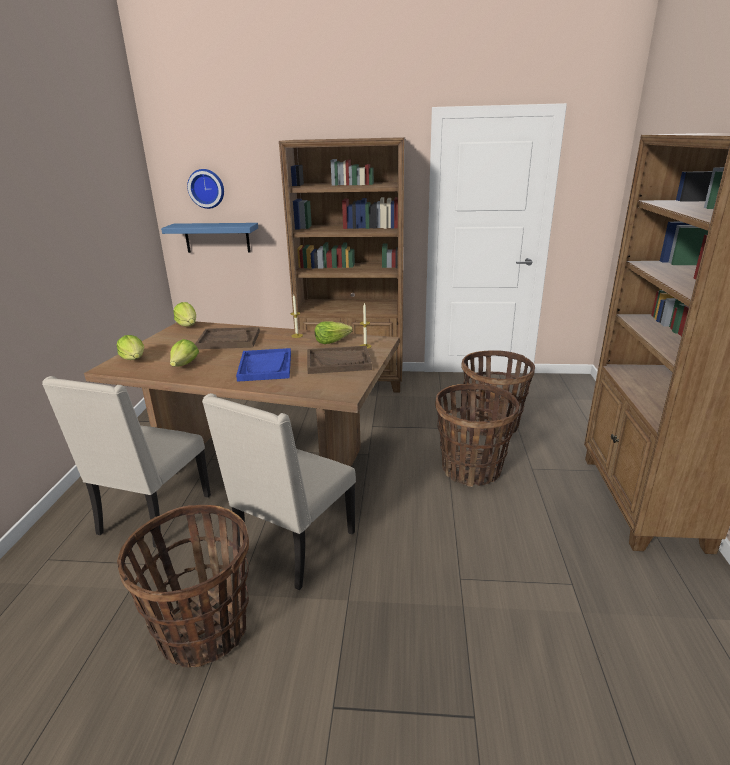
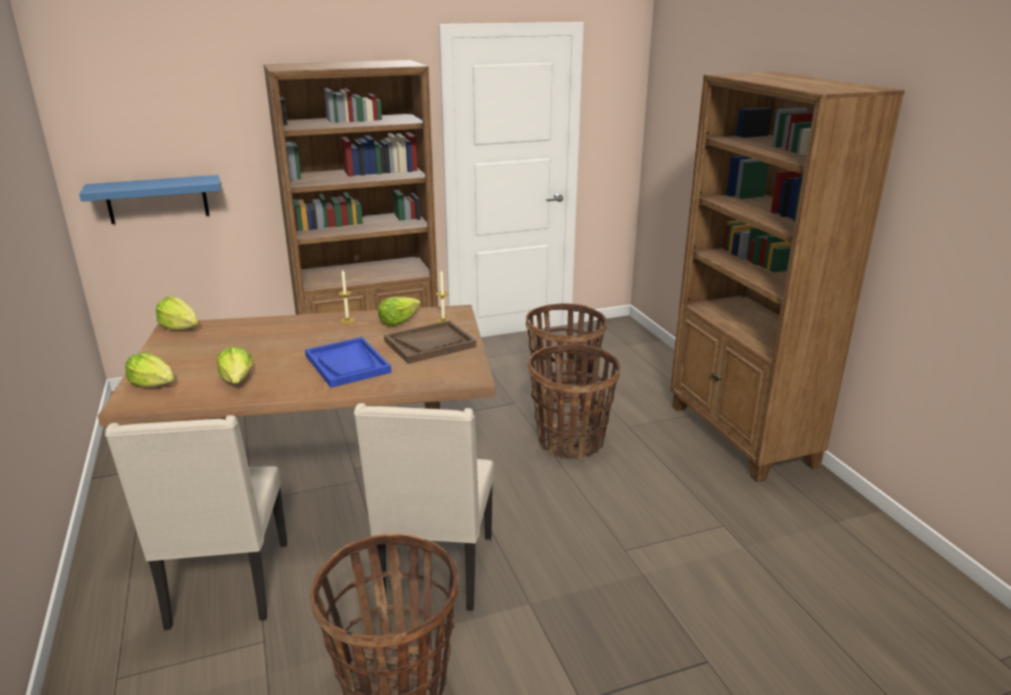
camera: 25 degrees left, 0 degrees up
(207, 188) = (138, 132): wall clock -> none
(228, 340) = (262, 339): brown tray -> none

